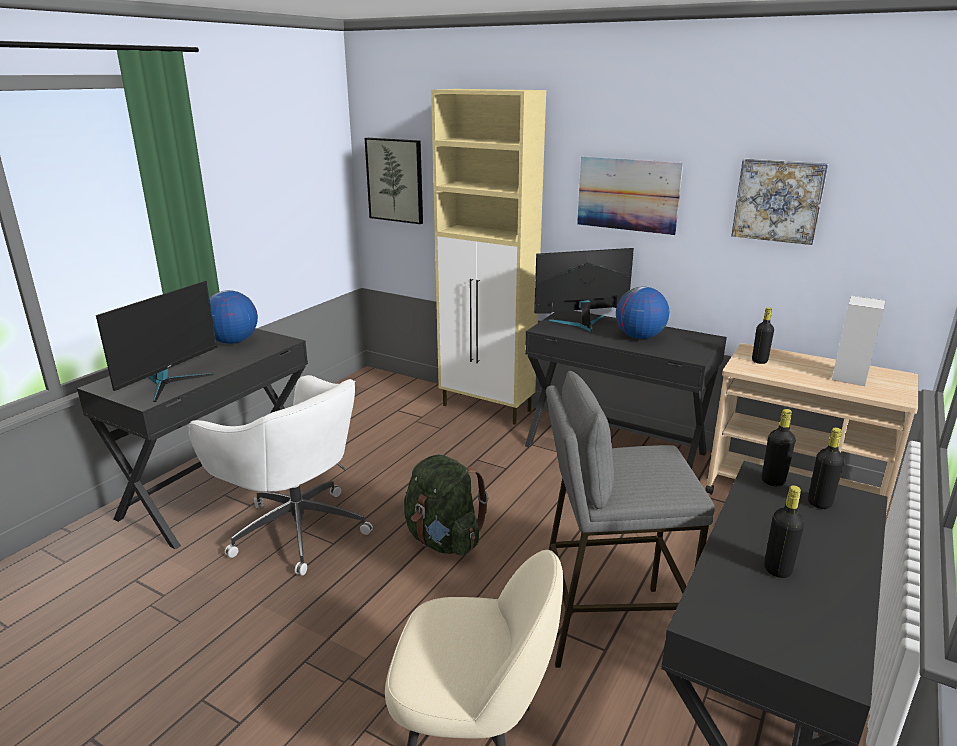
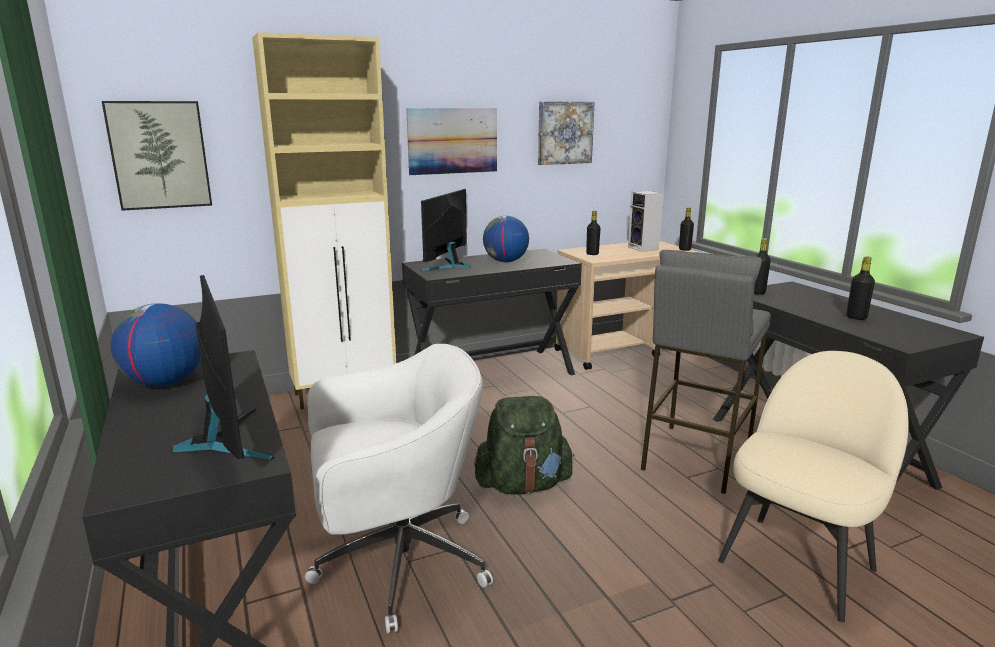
camera: 55 degrees left, 5 degrees down
(819, 503) = (790, 292): black bottle -> black bottle (684, 249)

